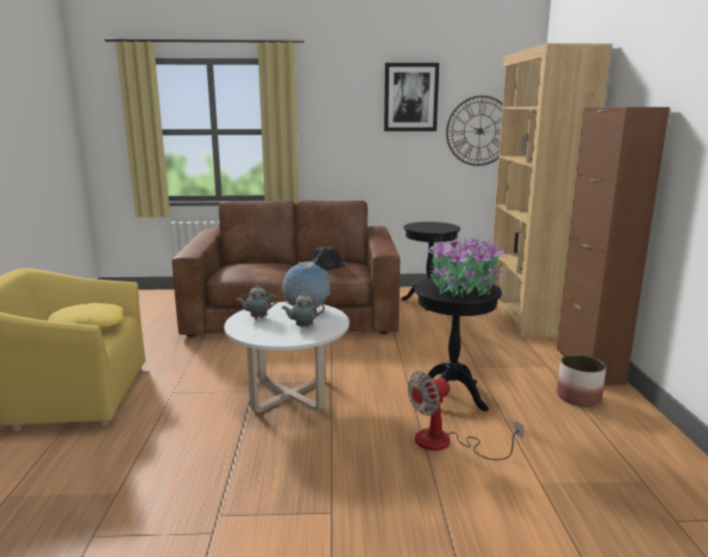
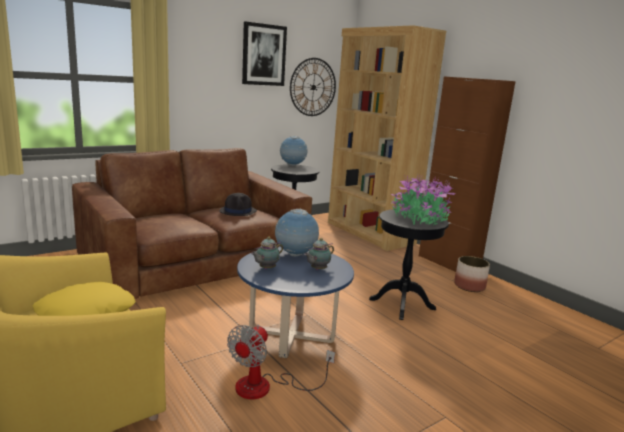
camera: 35 degrees left, 0 degrees up
(290, 395) = (291, 335): white coffee table -> blue coffee table
(436, 223) = (292, 165): none -> globe
(446, 443) = (443, 340): fan -> fan (266, 387)

